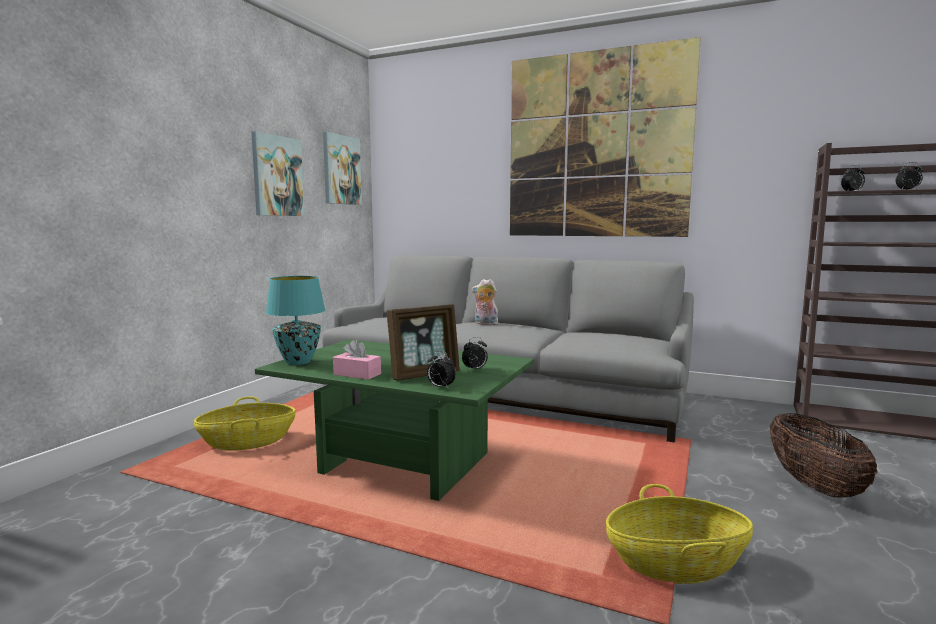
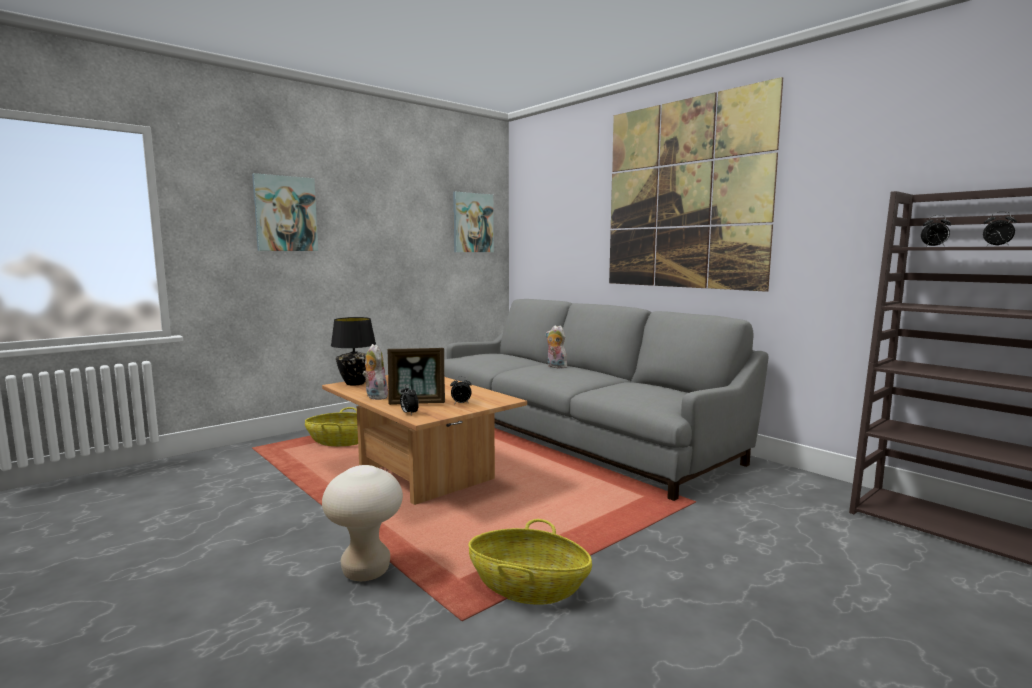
camera: 25 degrees right, 0 degrees up
(277, 176) = (404, 232): picture -> picture (285, 214)
(298, 362) = (355, 383): turquoise table lamp -> black table lamp
(357, 374) = (374, 397): pink tissue box -> plush toy
(401, 465) = (421, 476): green coffee table -> brown coffee table
(486, 599) = (366, 571): none -> beige stool
(814, 485) = (762, 565): basket -> none

